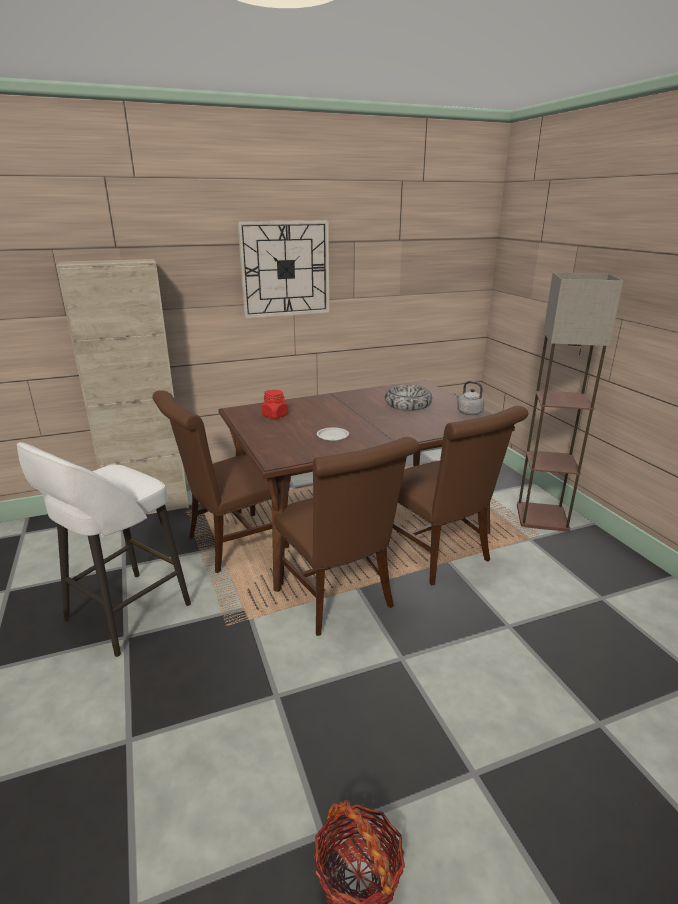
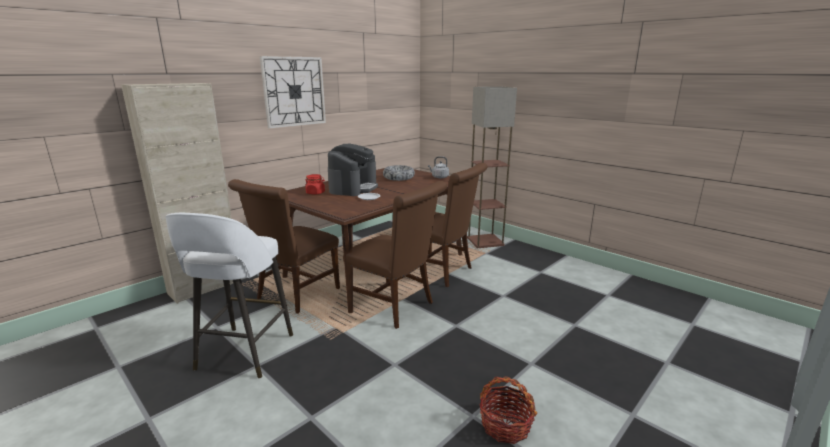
camera: 25 degrees left, 5 degrees down
(329, 414) = (353, 188): none -> coffee machine

